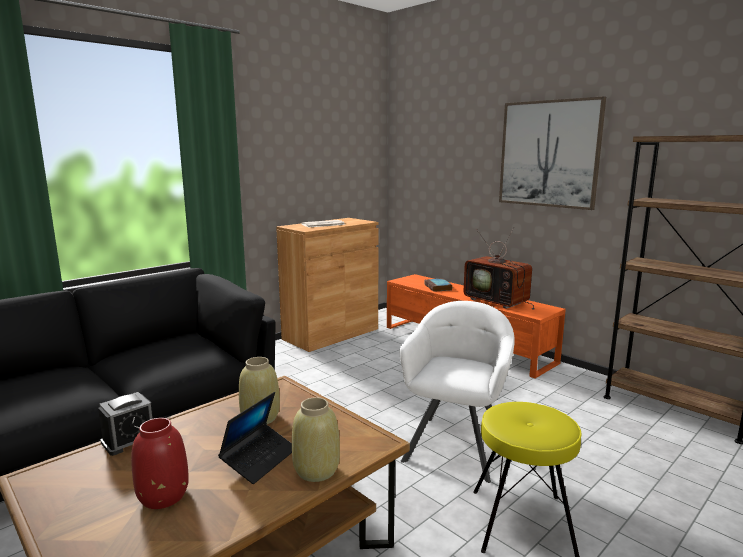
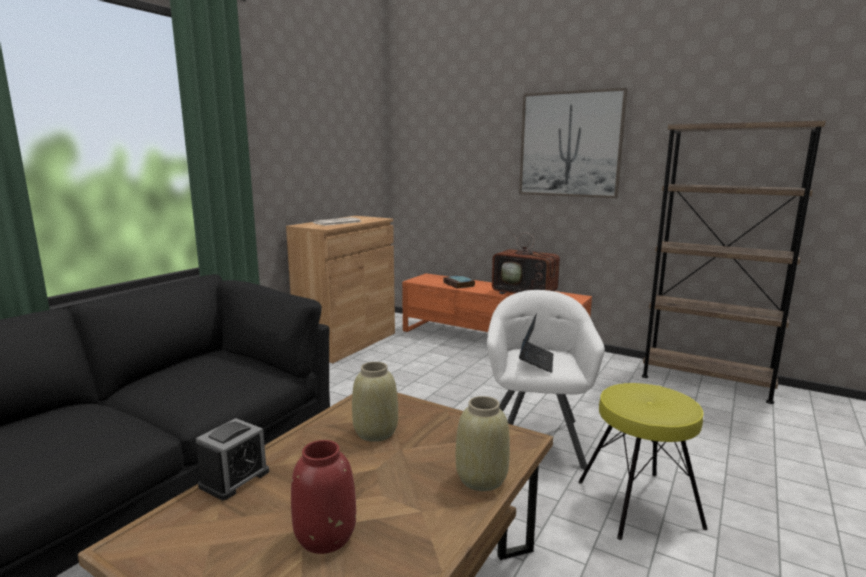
camera: 15 degrees left, 0 degrees up
(259, 459) = (409, 476): laptop -> laptop (536, 361)

